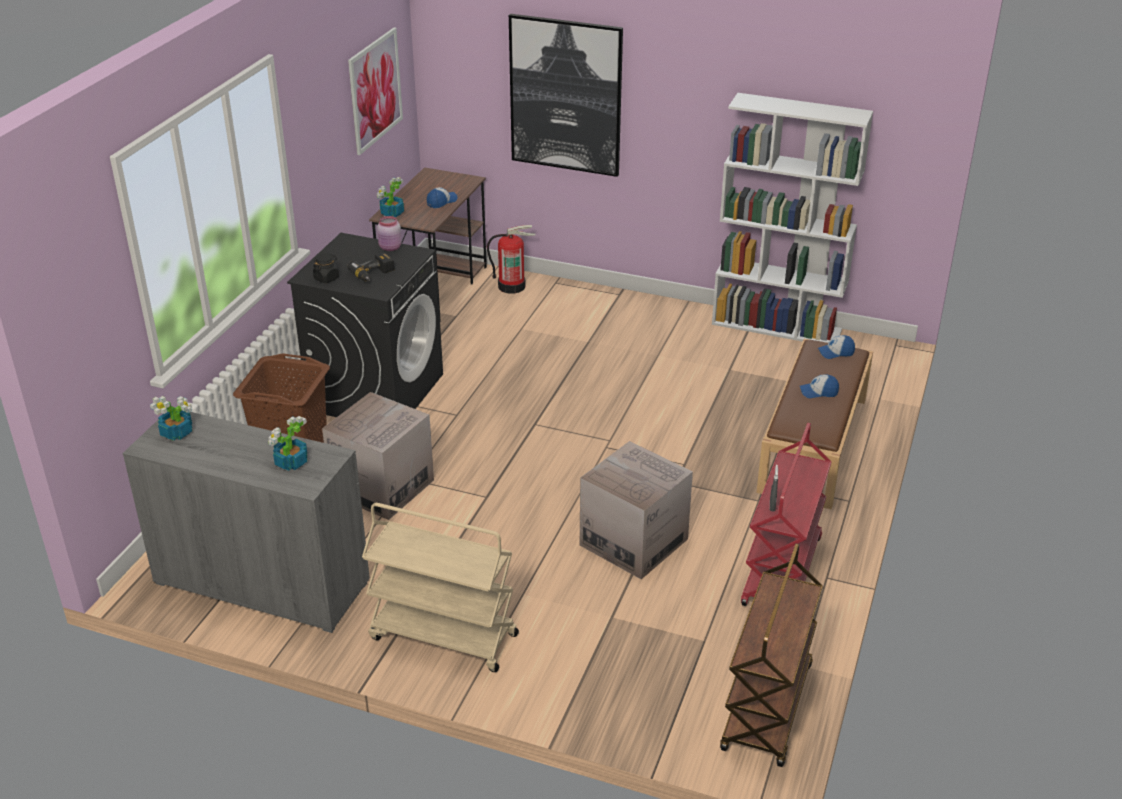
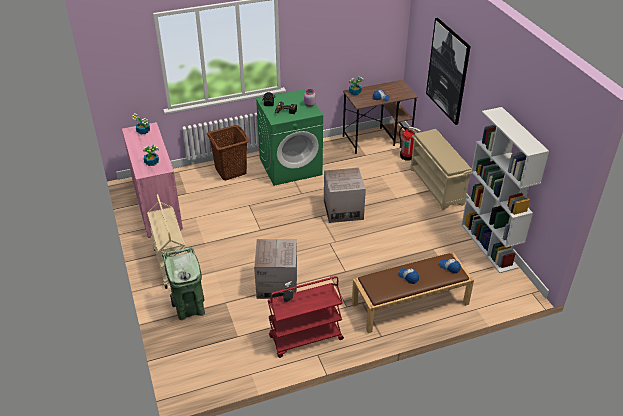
camera: 50 degrees right, 5 degrees up
(262, 582) = (157, 207): grey cabinet -> pink cabinet
(375, 90) = (366, 31): picture -> none
(376, 391) = (290, 166): black washing machine -> green washing machine
(382, 487) = (236, 202): cardboard box -> cardboard box (343, 210)
(579, 665) = (189, 308): none -> green trash can
(611, 300) = (437, 187): none -> beige shoe rack
(768, 708) = (215, 376): brown cart -> none

